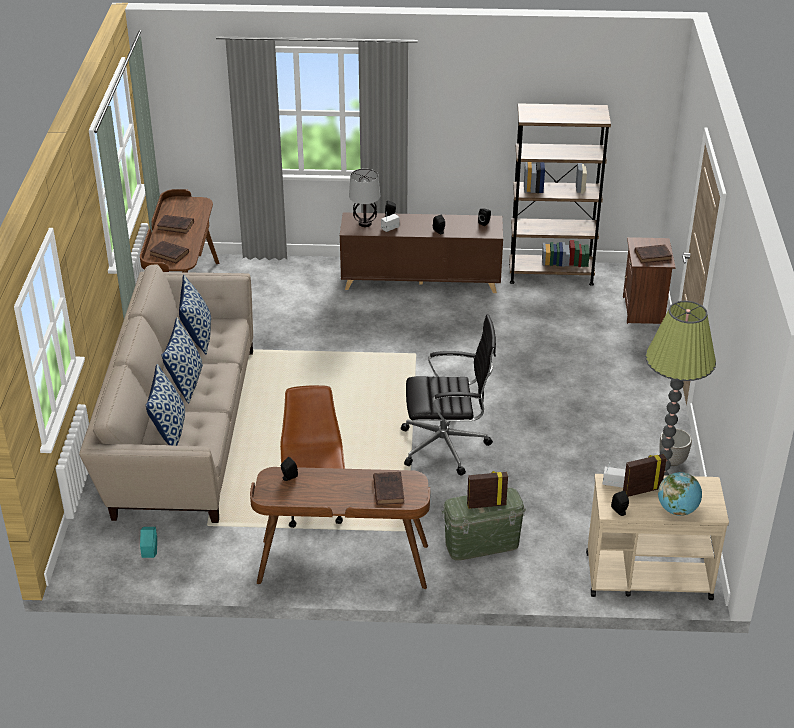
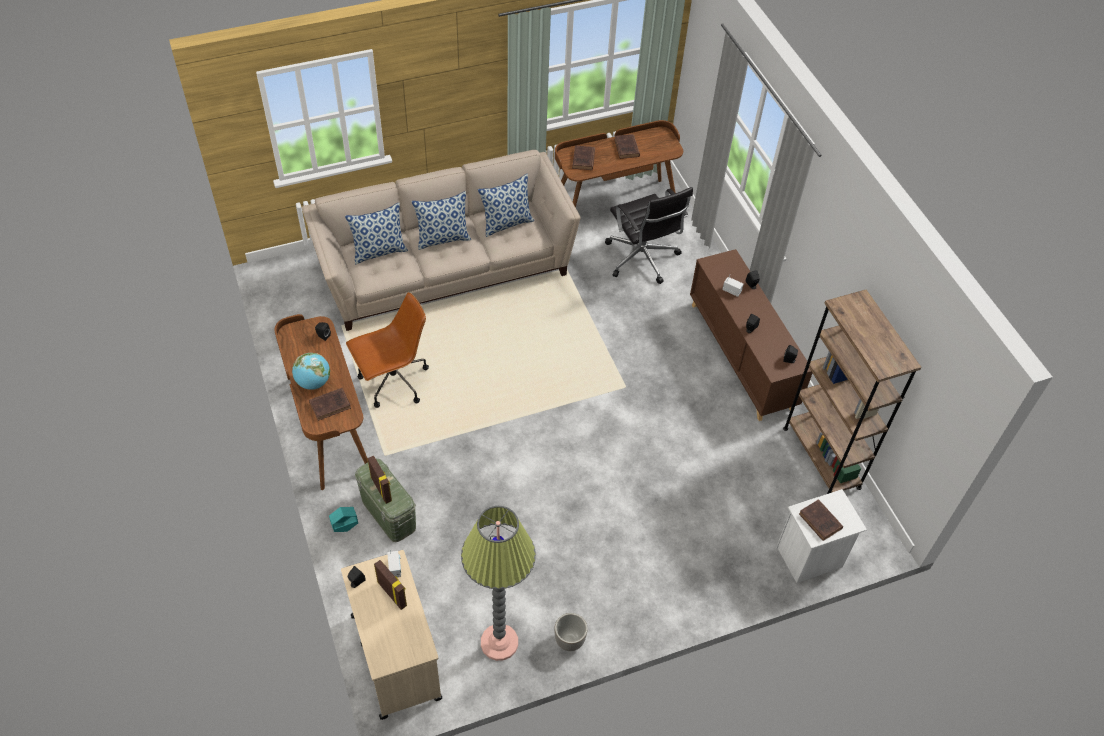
camera: 65 degrees right, 15 degrees up
(150, 554) = (298, 304): turquoise planter -> turquoise planter (345, 527)
(364, 223) = (727, 270): table lamp -> none
(447, 446) = (506, 450): black office chair -> black office chair (642, 259)
(644, 310) = (810, 558): brown nightstand -> white nightstand
(677, 510) = (375, 630): globe -> globe (313, 382)

